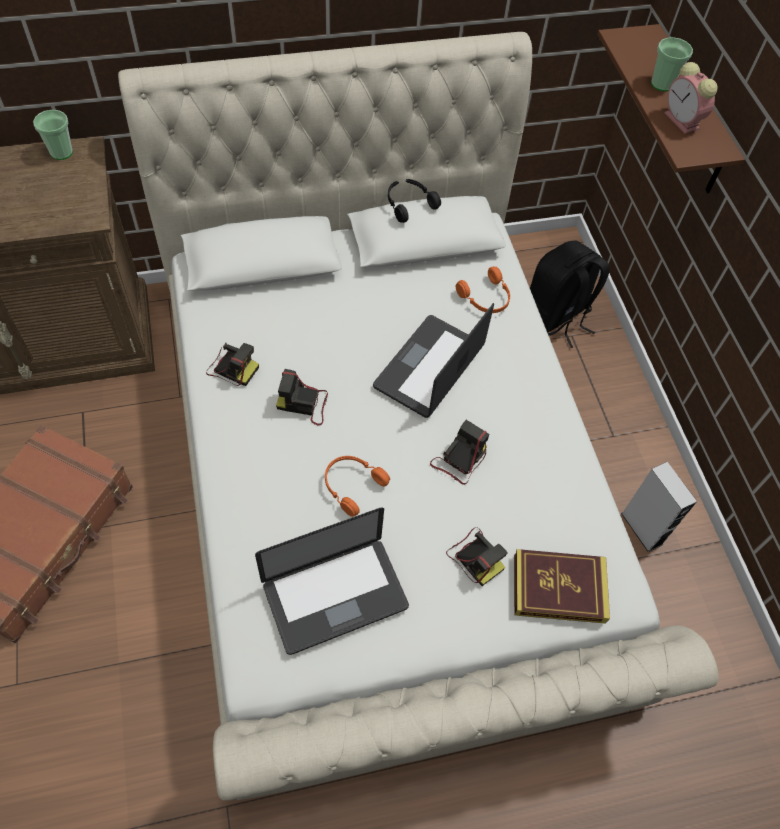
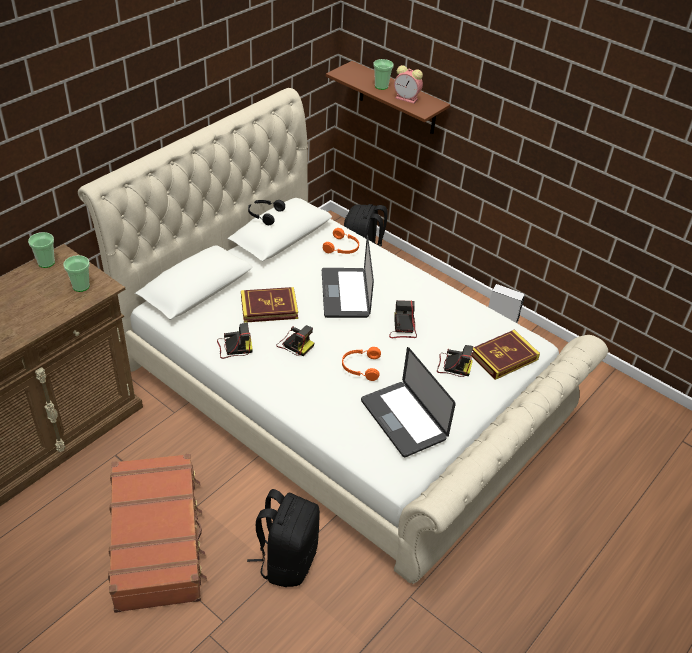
camera: 35 degrees left, 15 degrees down
(66, 203) = (81, 286): none -> cup
(138, 658) = (287, 560): none -> black backpack
(304, 404) = (295, 344): camera -> camera turned 120 degrees counterclockwise
(320, 335) = (269, 308): none -> book
(335, 596) = (403, 419): laptop -> laptop turned 120 degrees clockwise

